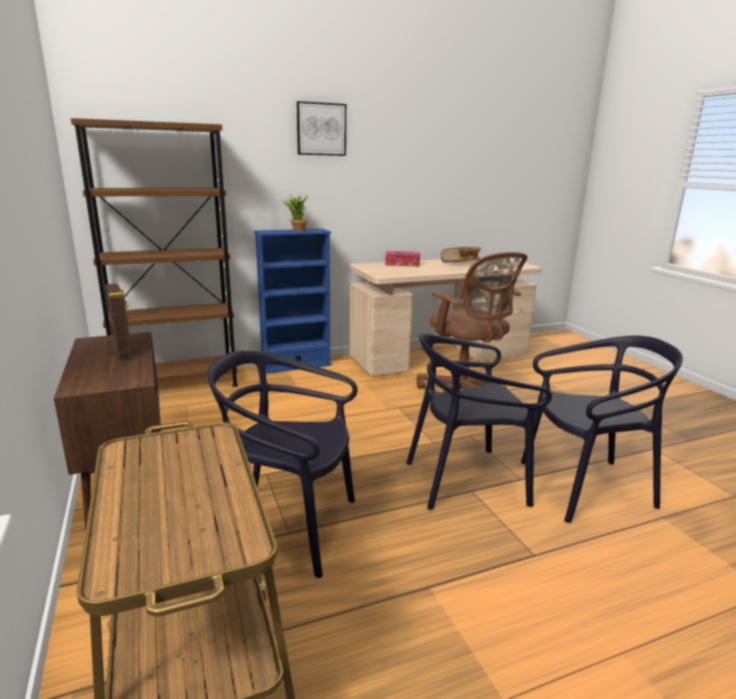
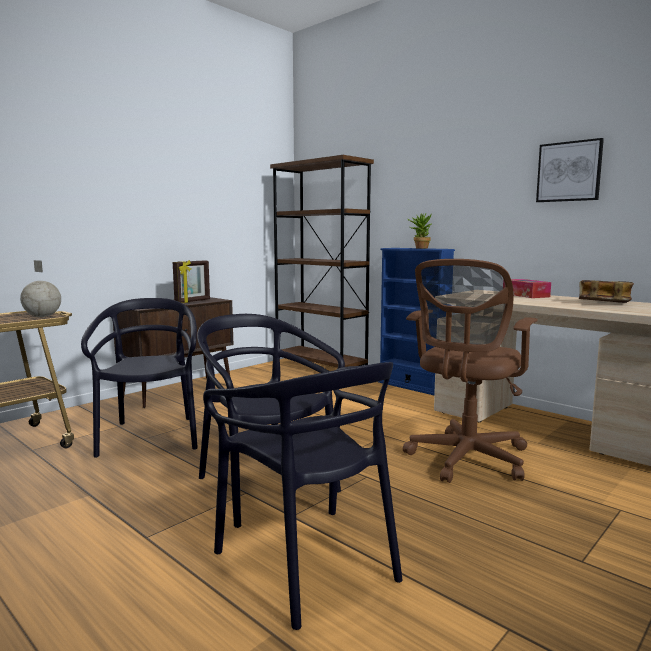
camera: 65 degrees right, 10 degrees down
(197, 442) = (43, 316): none -> globe
(321, 129) = (460, 147): picture -> picture (569, 171)

